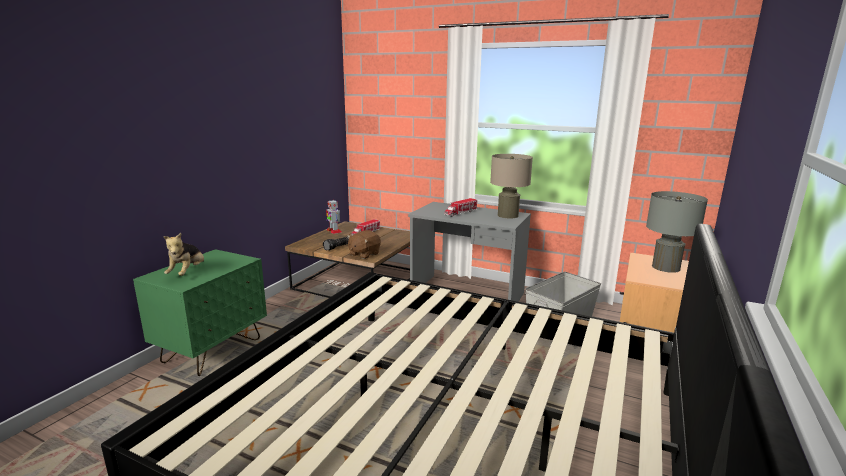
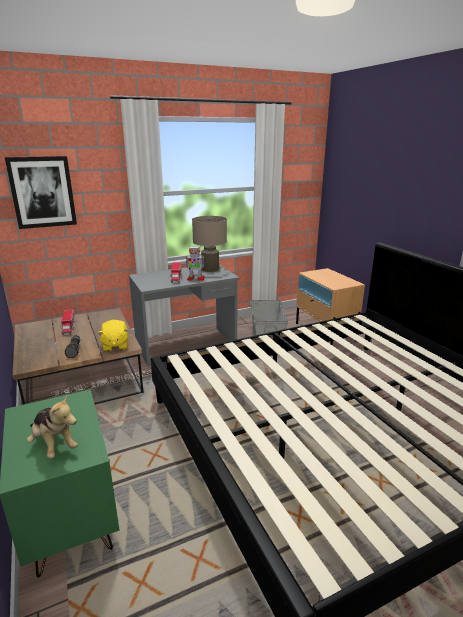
camera: 50 degrees left, 5 degrees up
(333, 231) = (29, 338): toy robot -> toy robot (195, 279)
(364, 254) = (115, 346): brown plush toy -> yellow plush toy
(383, 113) = (42, 192): none -> picture
(665, 267) = (330, 275): grey table lamp -> none

